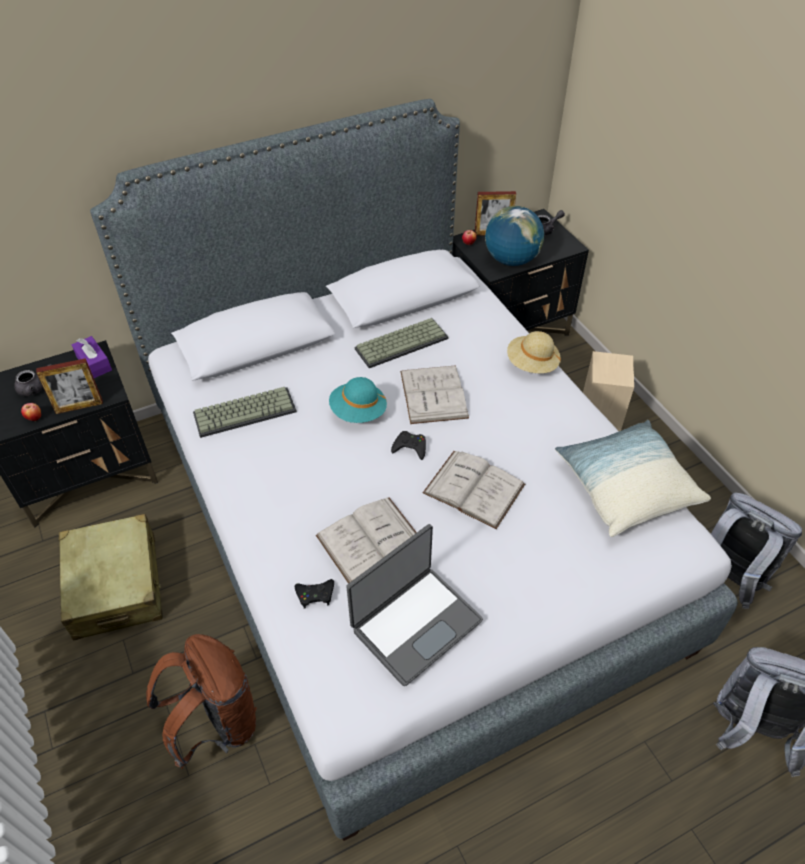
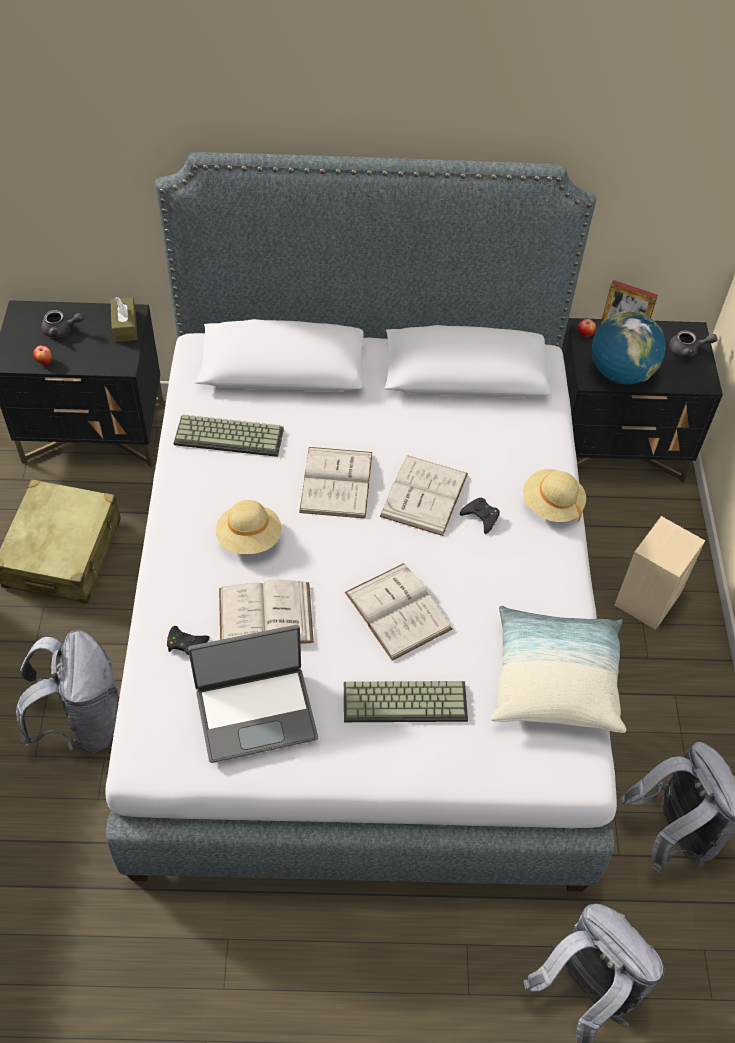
camera: 25 degrees right, 5 degrees up
(79, 406) = (88, 366): picture frame -> none
(94, 363) = (125, 326): purple tissue box -> brown tissue box
(216, 723) = (82, 722): brown backpack -> grey backpack
(315, 485) = (249, 539): none -> beige hat
(358, 412) = (336, 482): turquoise hat -> white book
(401, 342) = (429, 424): keyboard -> keyboard (406, 700)
(410, 447) = (363, 541): black game controller -> black game controller (481, 517)

